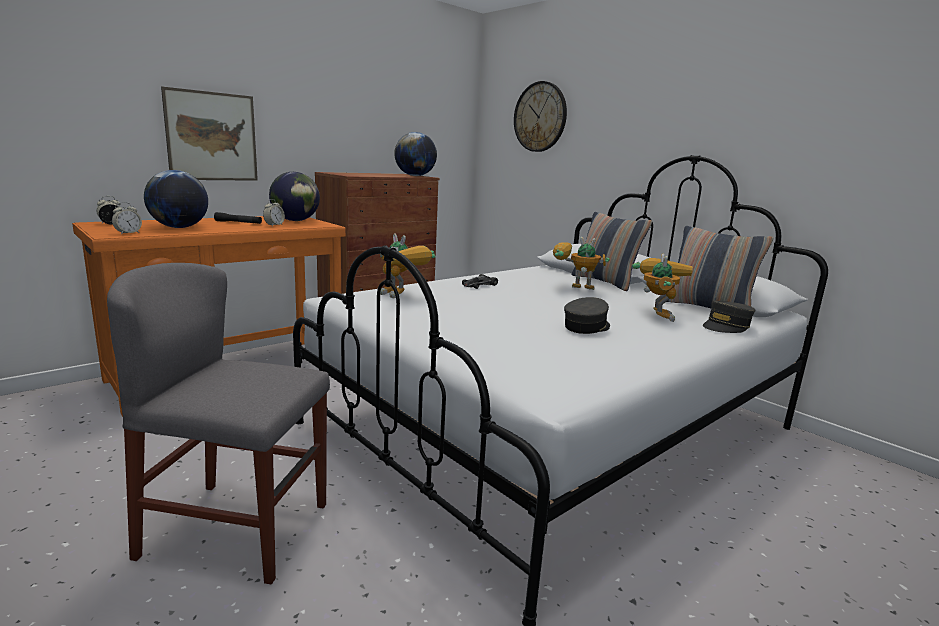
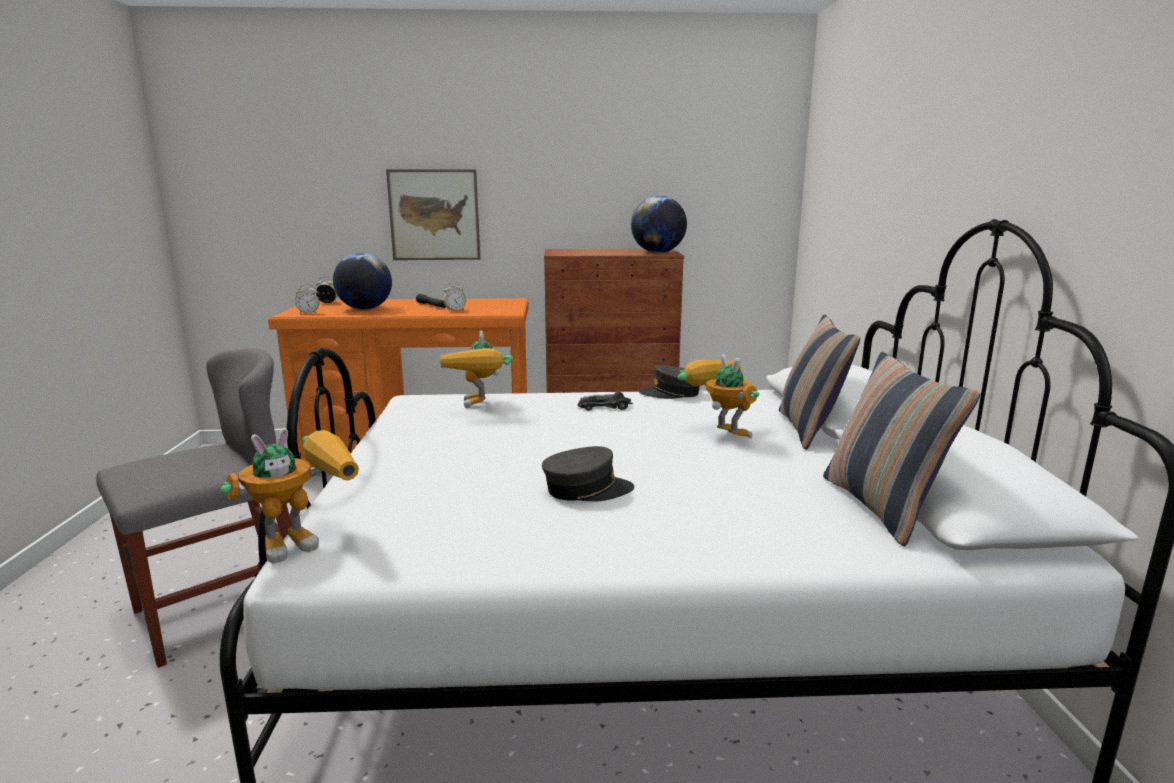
camera: 40 degrees right, 0 degrees up
(237, 530) = (222, 610): grey chair -> grey chair turned 90 degrees clockwise
(295, 220) = (494, 305): globe -> none
(540, 117) = (853, 160): wall clock -> none
(656, 314) = (749, 496): toy robot -> toy robot (307, 539)
(726, 326) = (824, 545): grey cap -> grey cap (671, 393)

